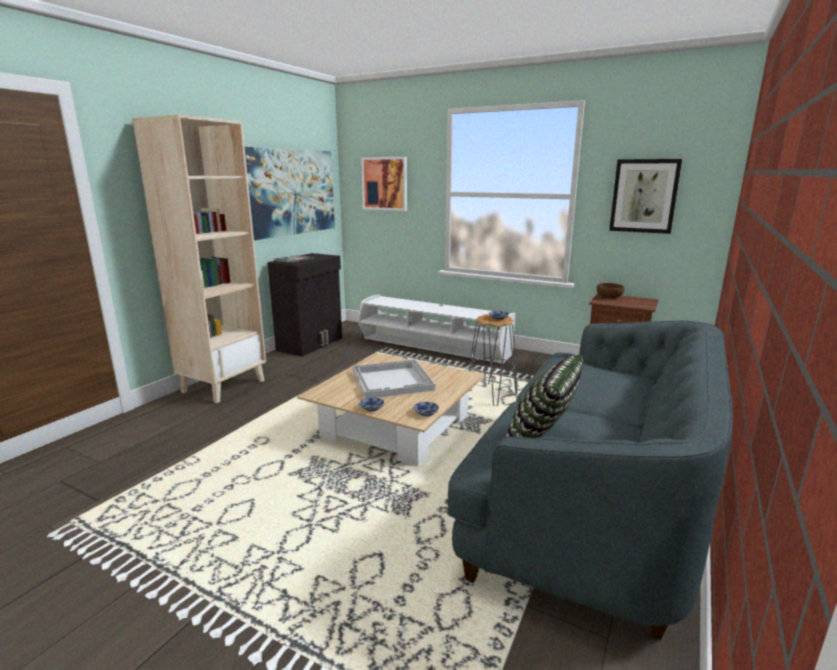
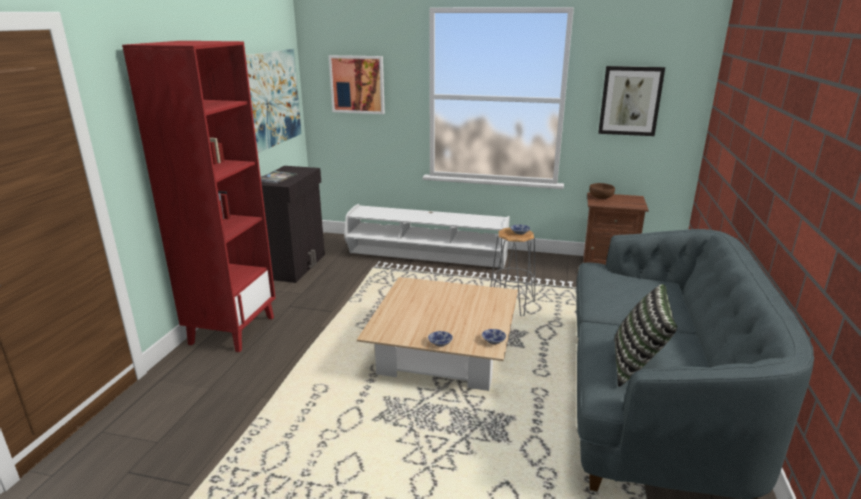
camera: 15 degrees left, 5 degrees up
(224, 386) = (232, 330): beige bookcase -> red bookcase
(393, 381) = (439, 308): white tray -> none

